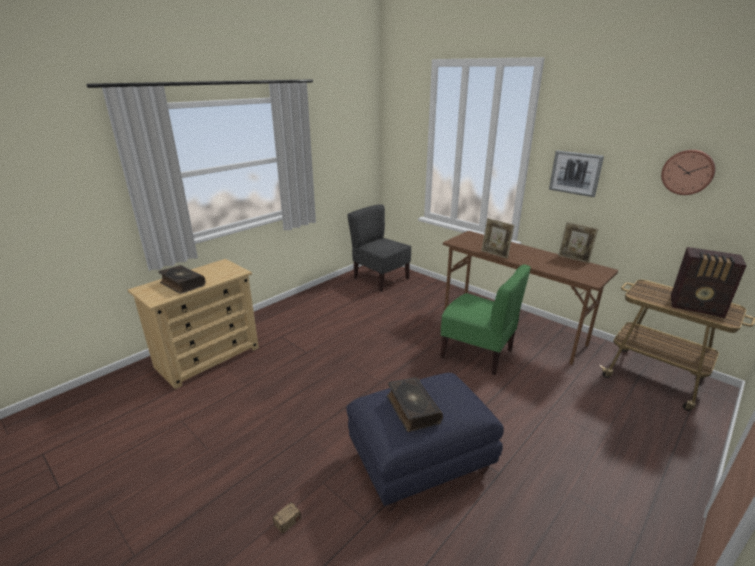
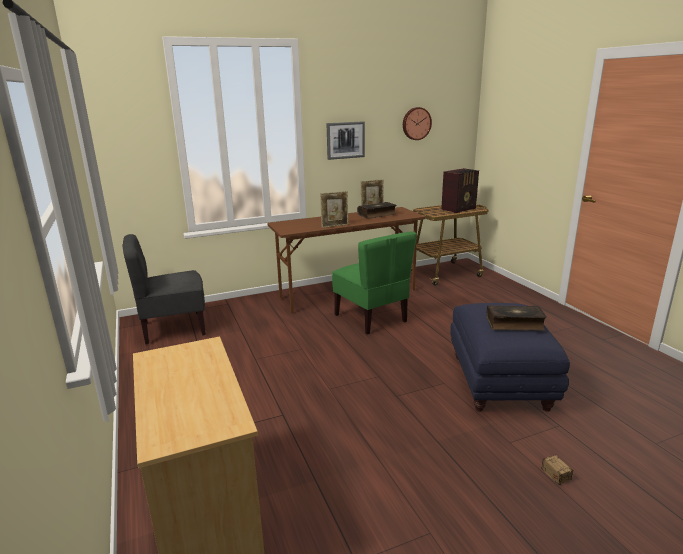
camera: 65 degrees left, 5 degrees down
(182, 284) = (193, 396): book -> book (377, 215)
(477, 353) = (371, 318): green chair -> green chair turned 90 degrees clockwise

